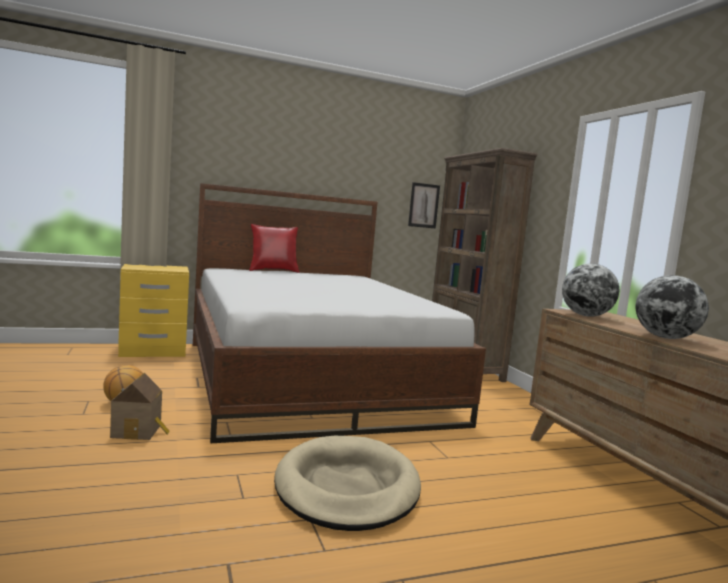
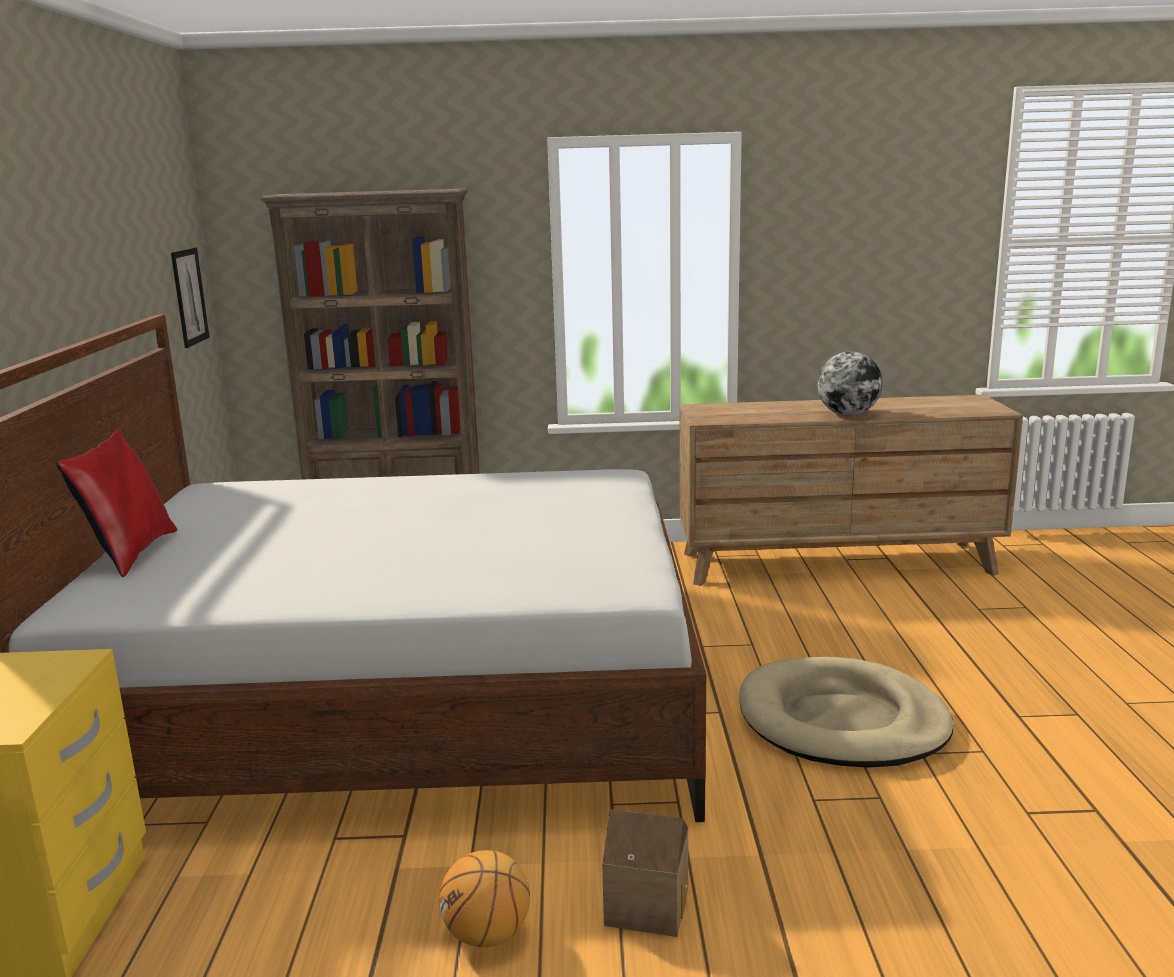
camera: 70 degrees left, 10 degrees up
(586, 316) = (734, 417): globe -> none

